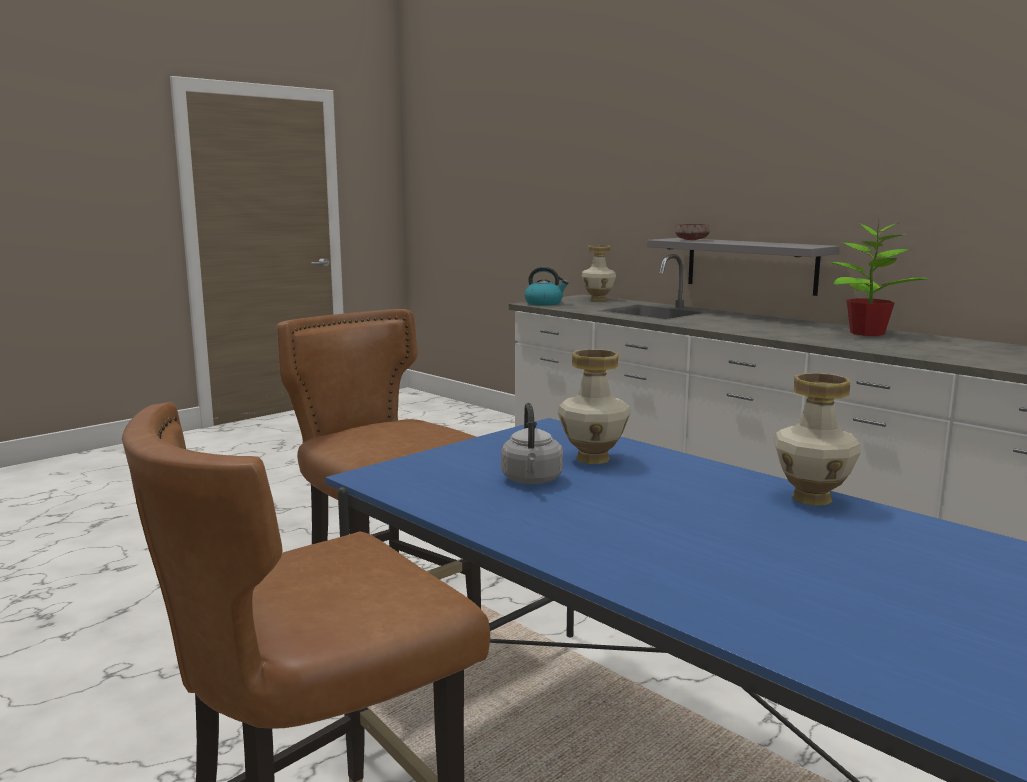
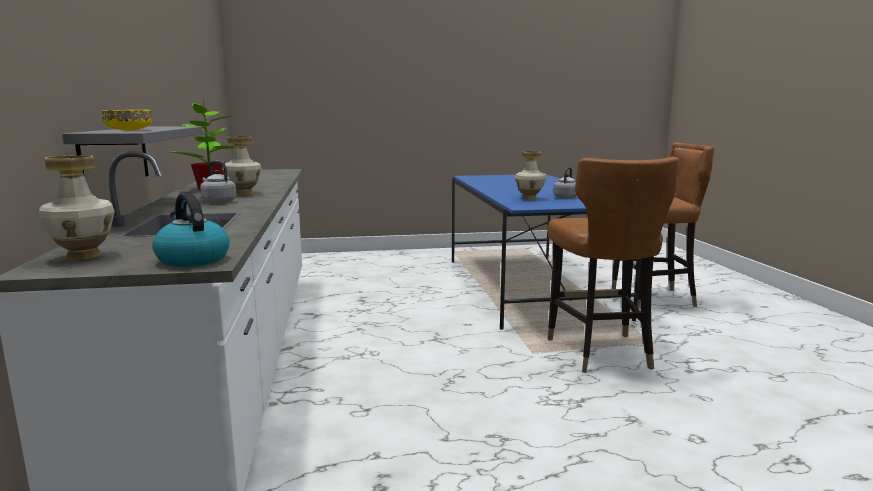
camera: 145 degrees left, 0 degrees up
(691, 240) = (128, 130): brown bowl -> yellow bowl
(744, 323) = (218, 201): none -> grey kettle
(812, 499) = (486, 187): vase -> vase (244, 193)

